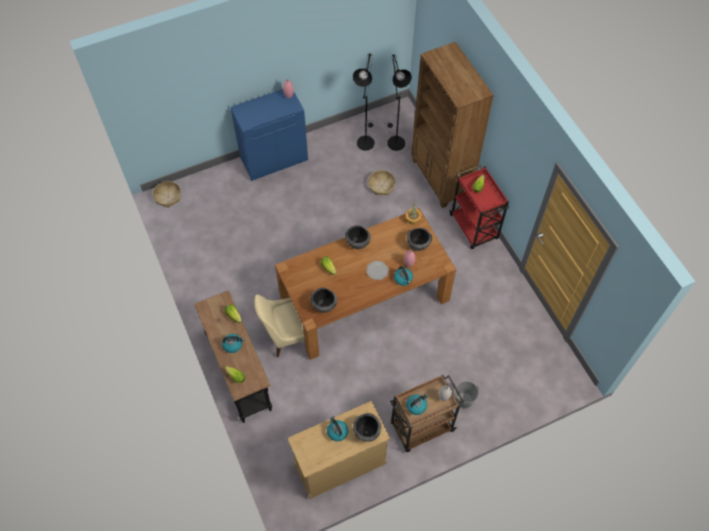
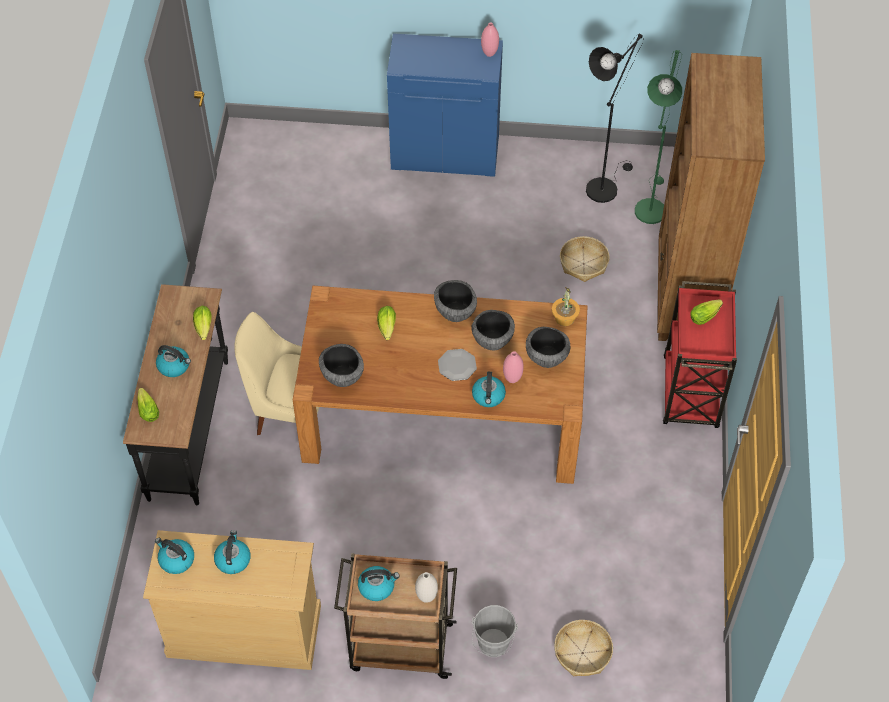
camera: 30 degrees right, 5 degrees down
(168, 197) = (256, 139): basket -> basket (582, 653)
(308, 448) = (176, 560): none -> kettle
(366, 432) = (274, 583): bowl -> bowl (492, 341)
(394, 140) = (650, 206): black floor lamp -> green floor lamp

